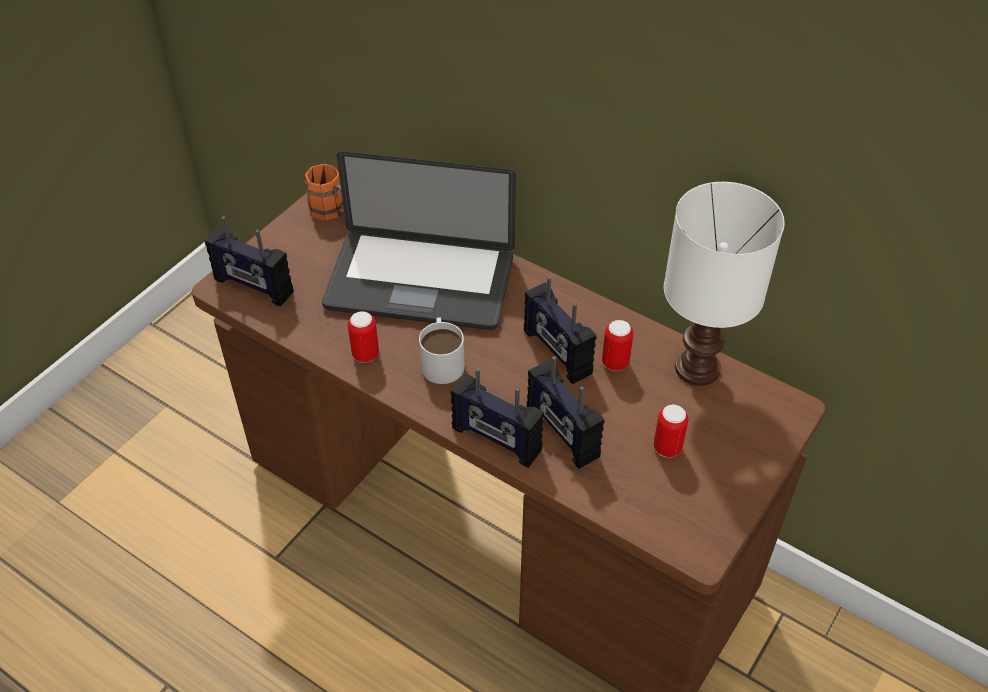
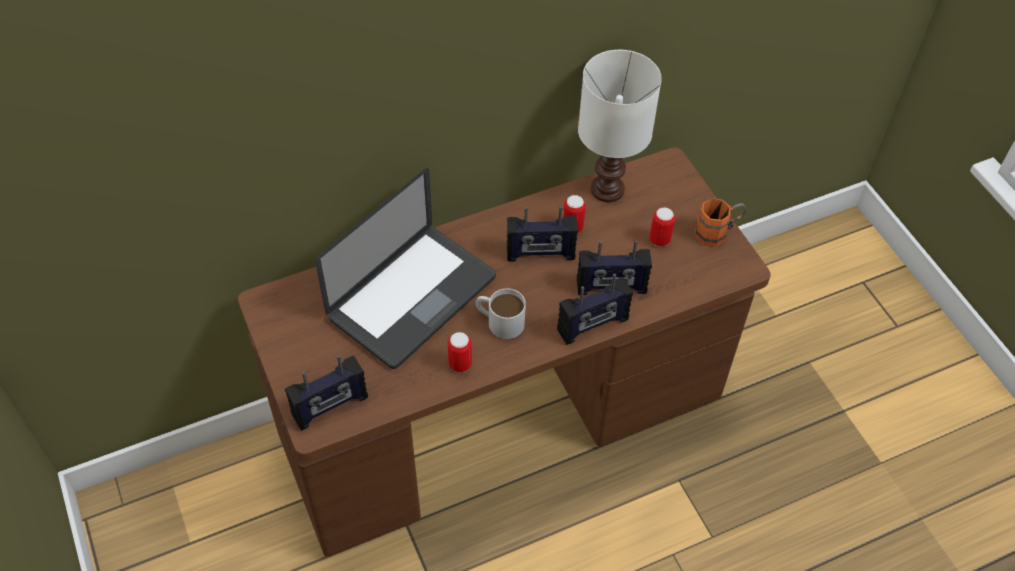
camera: 60 degrees left, 5 degrees up
(332, 212) = (288, 317): orange mug -> orange mug (717, 232)

